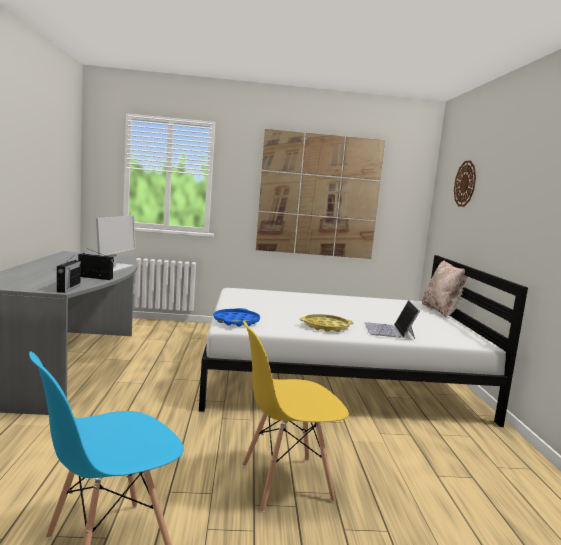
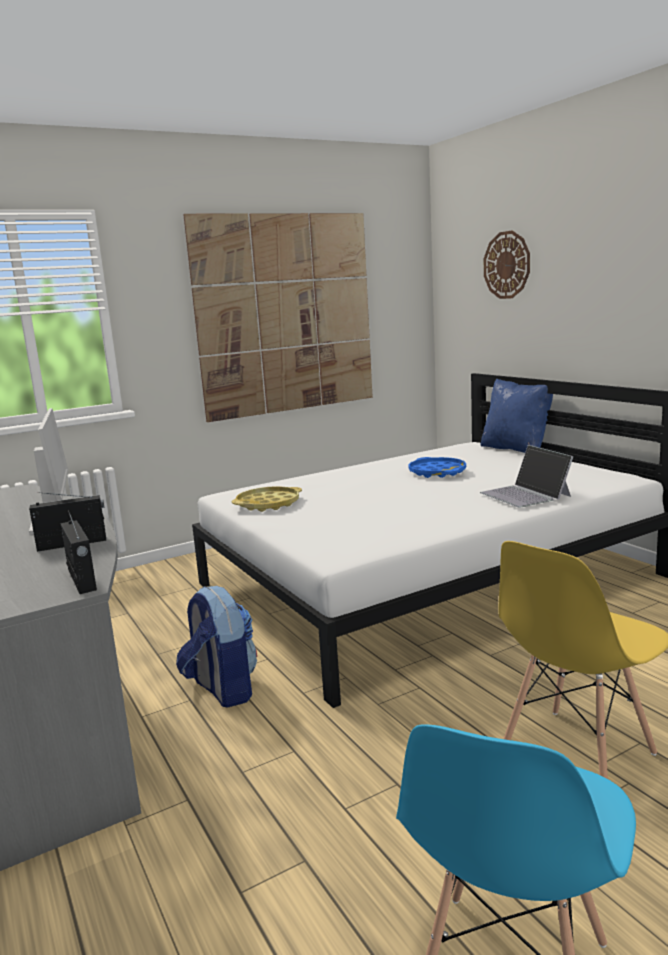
camera: 25 degrees left, 5 degrees up
(161, 384) = (222, 689): none -> backpack
(236, 321) = (332, 546): blue tray -> blue tray (437, 472)
(326, 327) = (449, 514): yellow tray -> yellow tray (268, 504)
(442, 311) = (516, 449): beige pillow -> blue pillow

